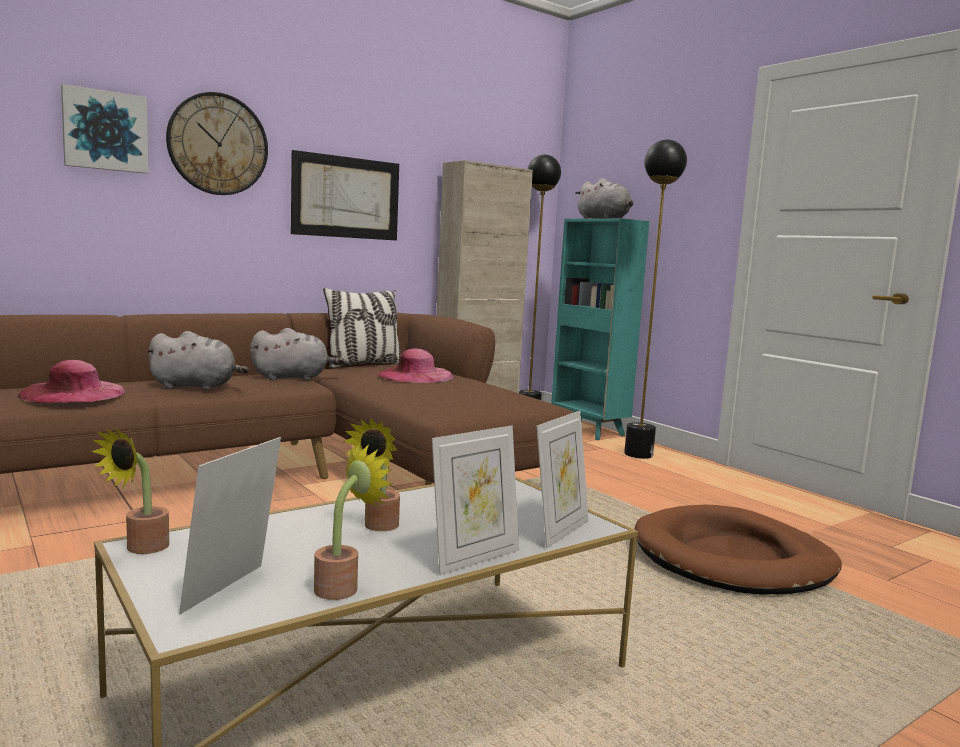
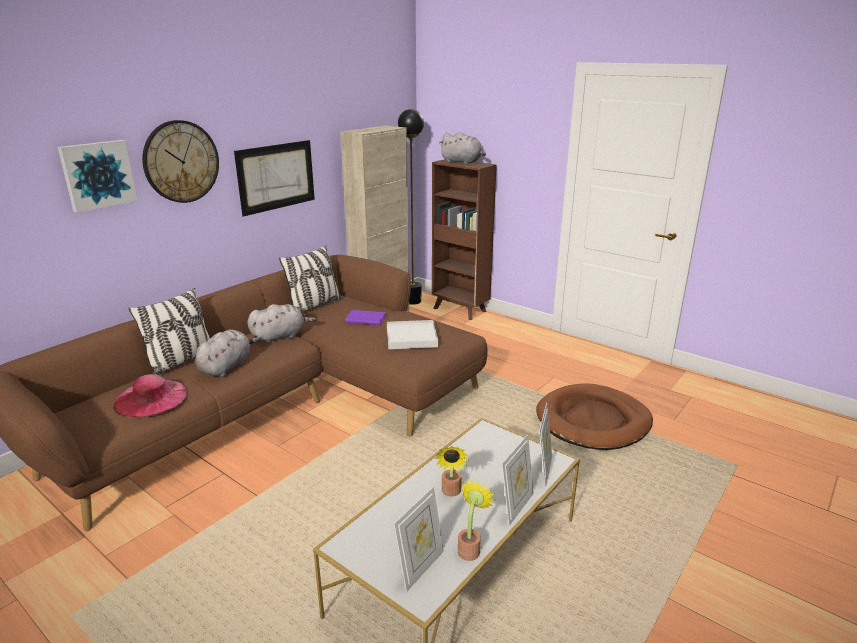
camera: 15 degrees left, 15 degrees up
(140, 549) = (344, 548): potted plant -> none
(150, 379) = (181, 362): none -> pillow
(197, 387) = (227, 366): grey plush toy -> grey plush toy turned 45 degrees counterclockwise
(233, 590) = (420, 567): picture frame -> picture frame turned 150 degrees counterclockwise
(415, 375) = (365, 319): pink hat -> purple book
(462, 392) = (411, 337): none -> white tray
(588, 430) = (460, 310): turquoise bookcase -> brown bookcase
(638, 454) = (502, 331): black floor lamp -> none

